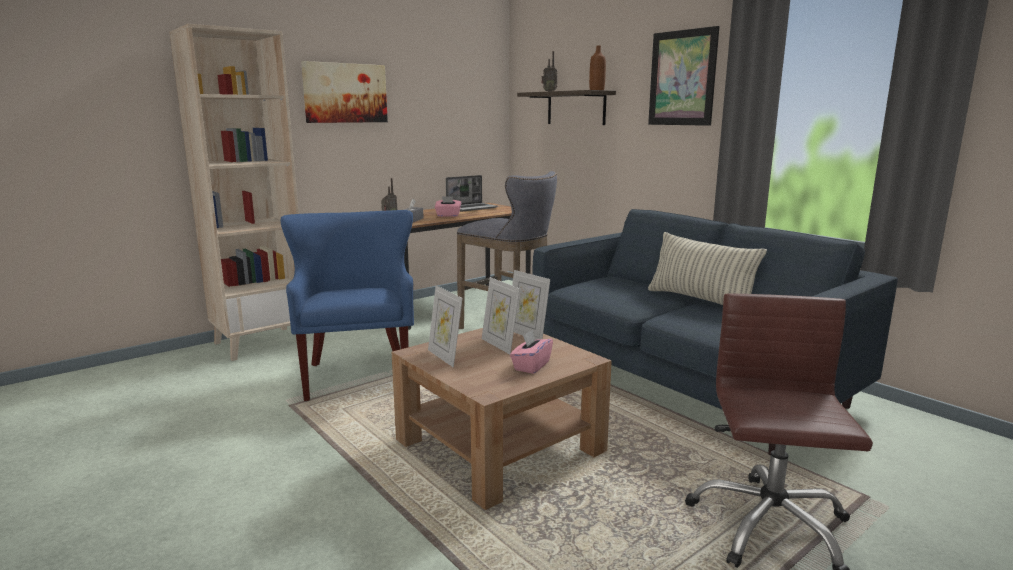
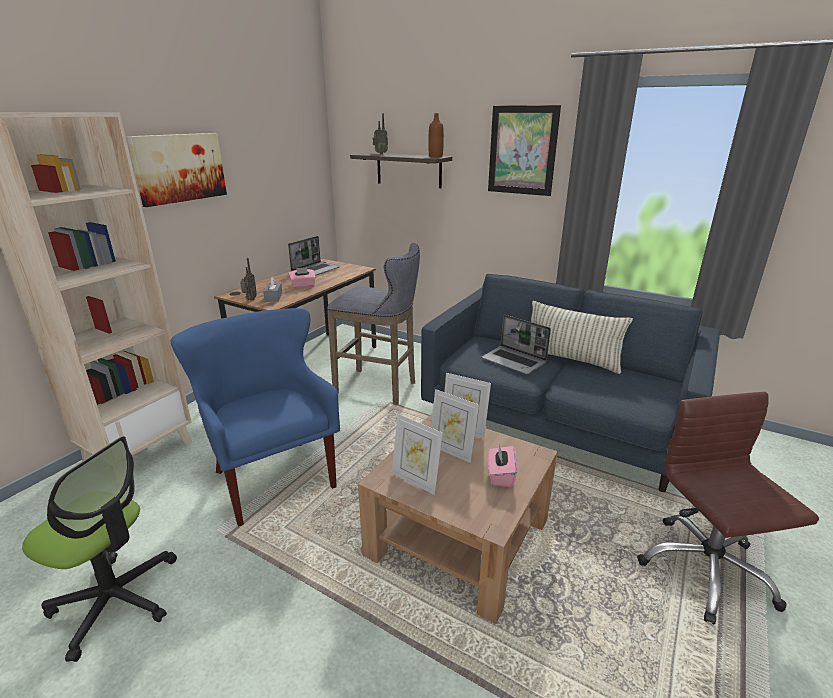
camera: 20 degrees left, 10 degrees up
(181, 426) = (116, 600): none -> office chair
(631, 295) = (514, 361): none -> laptop

